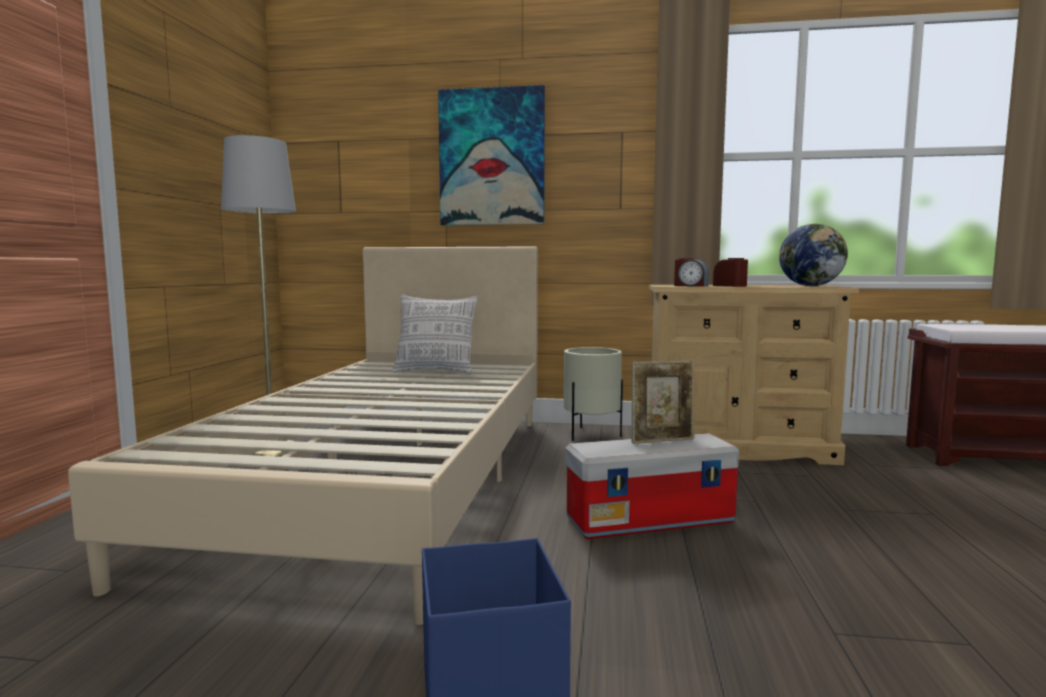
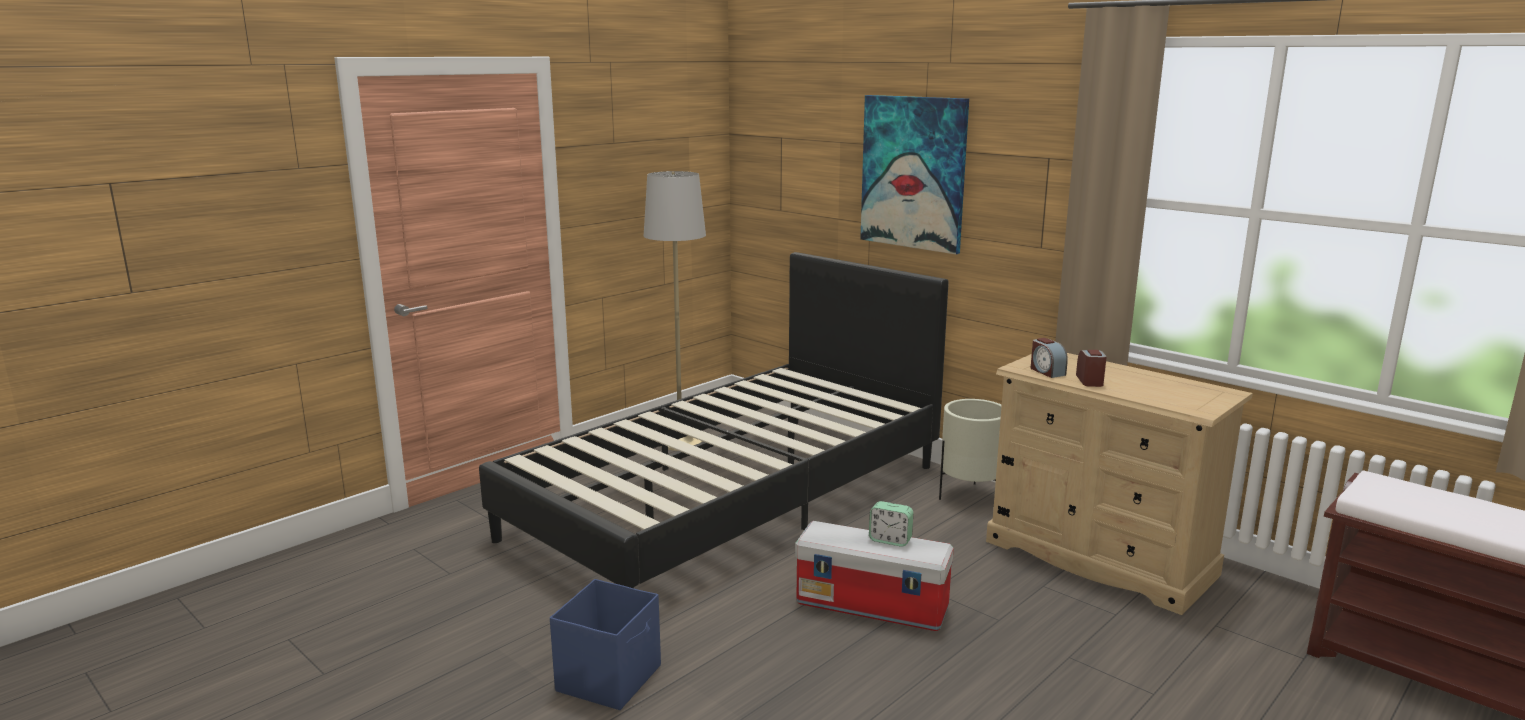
camera: 35 degrees right, 10 degrees up
(390, 479) = (731, 500): beige bed -> black bed
(435, 372) = (817, 401): pillow -> none
(662, 440) = (890, 540): picture frame -> alarm clock
(811, 286) = (1193, 398): globe -> none

